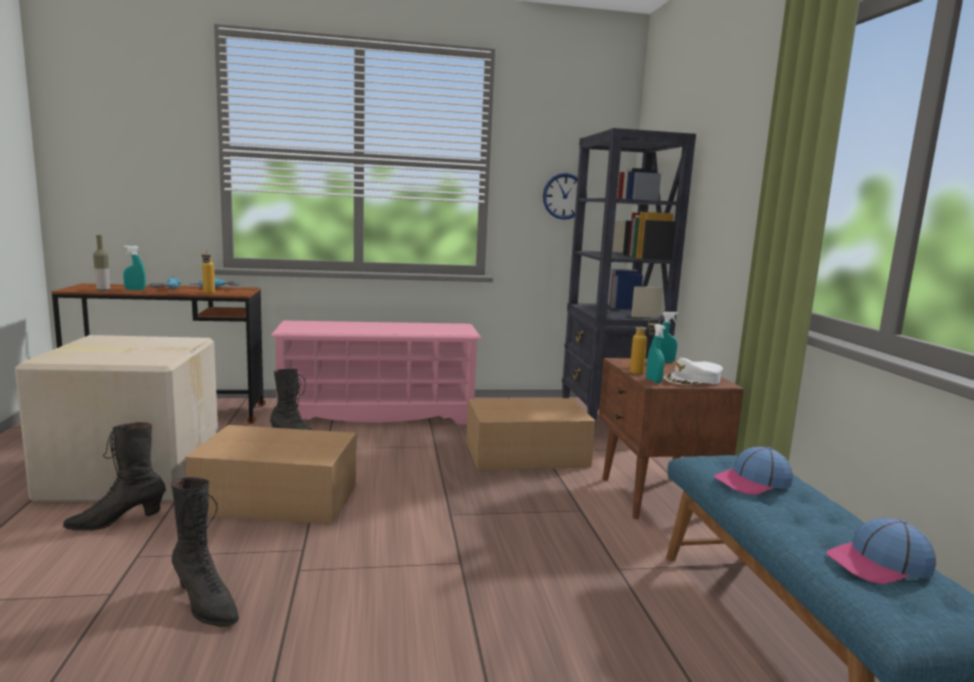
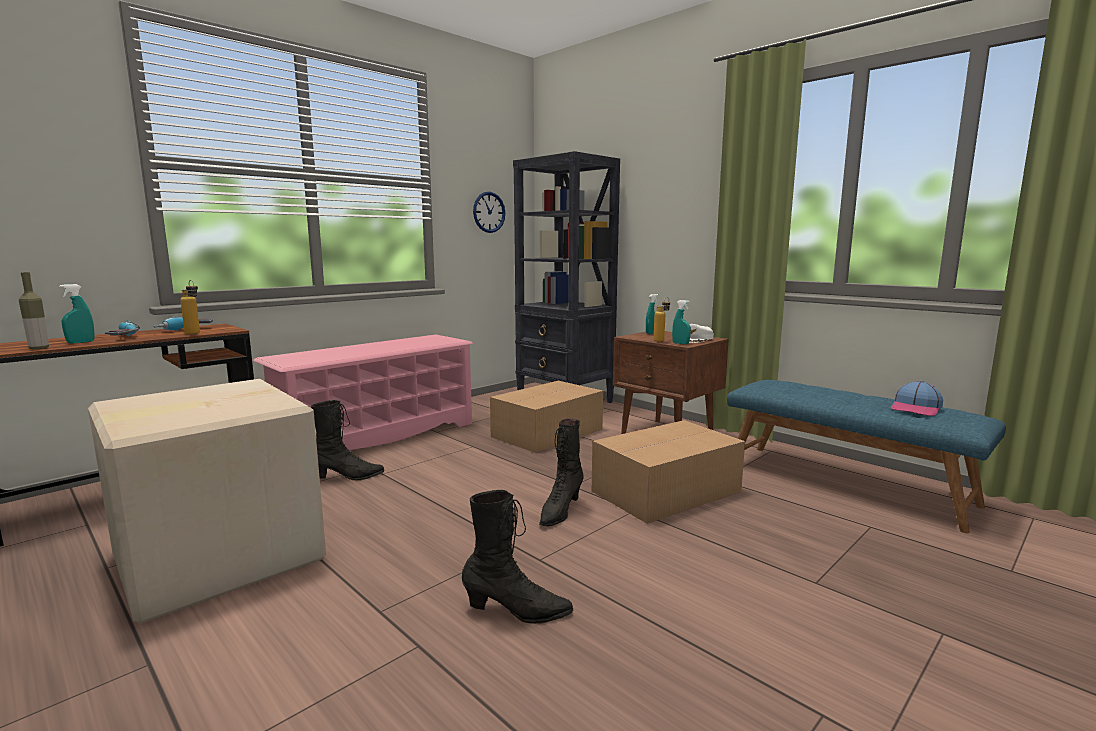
camera: 35 degrees left, 0 degrees up
(117, 521) = (293, 597): black boot -> black boot (560, 512)
(275, 497) = (415, 522): cardboard box -> cardboard box (664, 491)
(753, 482) = (798, 390): cap -> none

